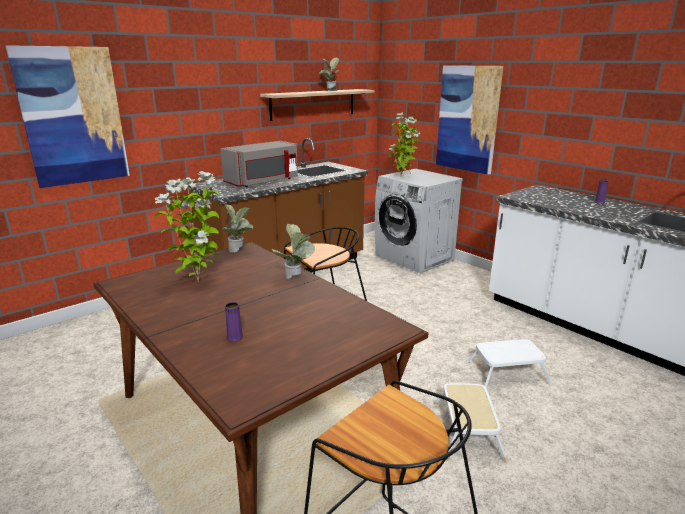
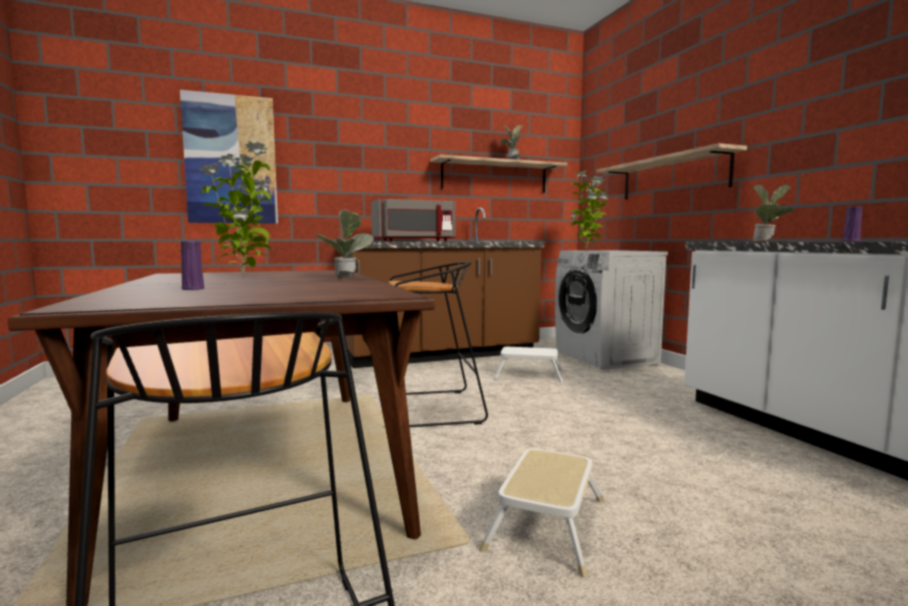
camera: 20 degrees right, 15 degrees down
(239, 250) = (326, 270): potted plant -> potted plant (768, 241)
(468, 119) = (672, 177): picture -> shelf
(506, 372) = (664, 472): white step ladder -> white step ladder (528, 374)

